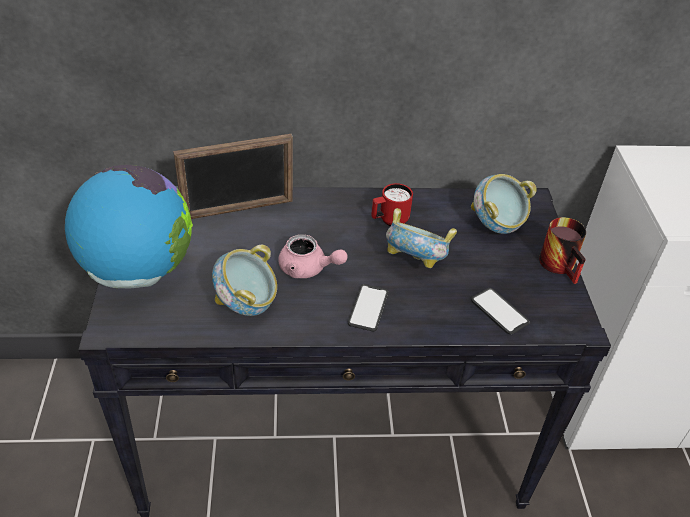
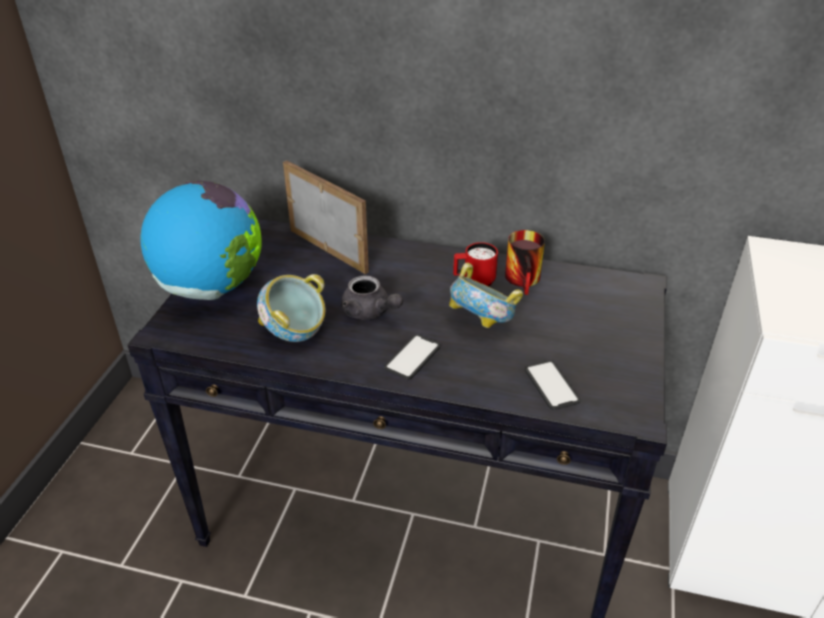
camera: 20 degrees right, 5 degrees down
(238, 210) = (329, 250): picture frame -> picture frame turned 135 degrees counterclockwise
(308, 269) = (370, 312): pink teapot -> grey teapot
(496, 226) = (588, 303): bowl -> none
(562, 265) = (646, 353): mug -> mug (526, 280)

